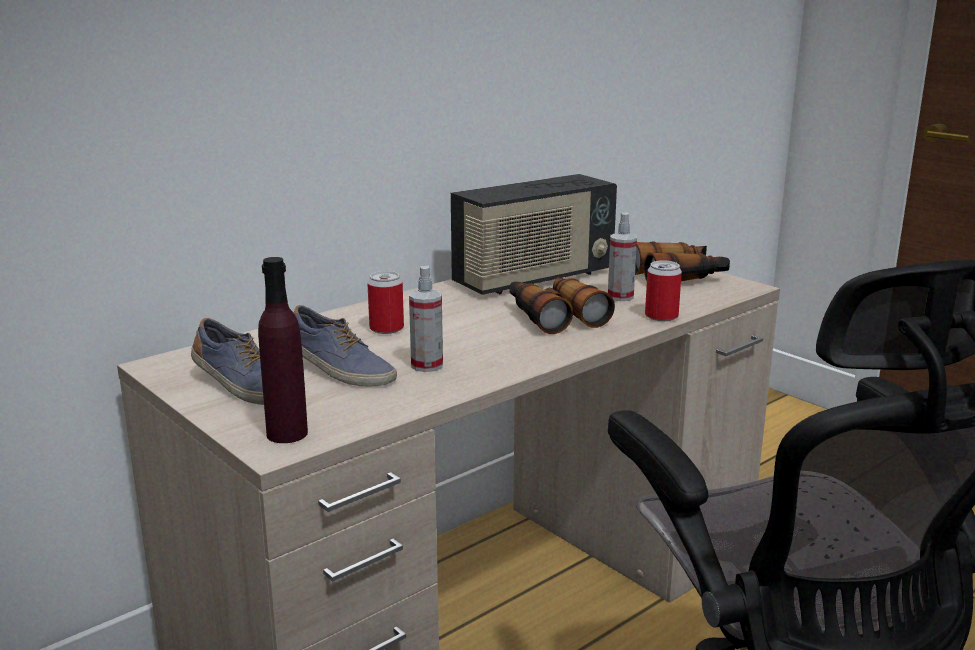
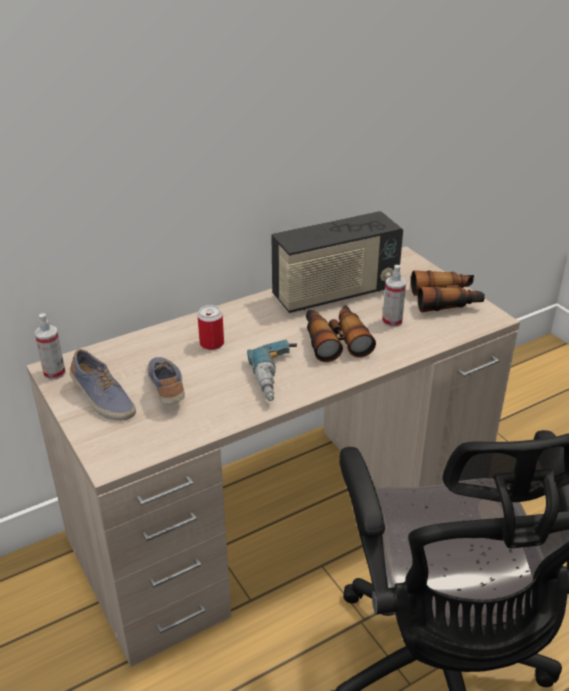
camera: 10 degrees right, 15 degrees up
(287, 433) = (120, 450): purple bottle -> none
(339, 371) = (168, 388): shoe -> shoe turned 150 degrees counterclockwise
(427, 365) = (228, 388): spray bottle -> spray bottle (54, 373)
(494, 351) = (279, 378): none -> power drill
(661, 316) = (414, 349): can -> none

